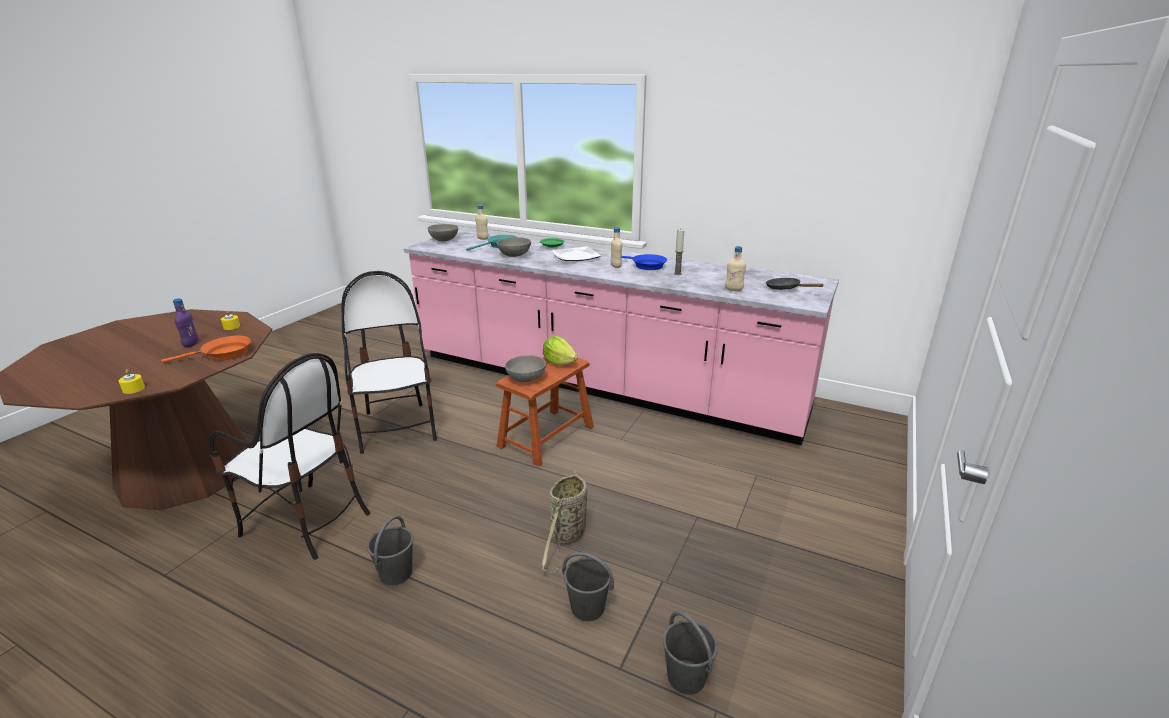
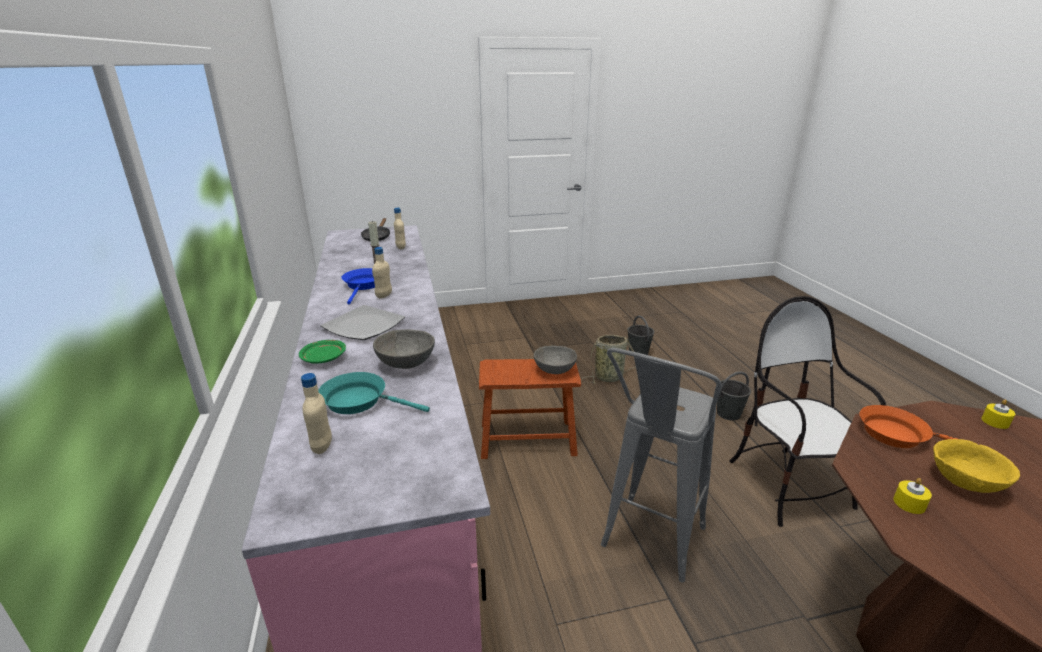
camera: 130 degrees left, 0 degrees up
(191, 344) = (966, 483): purple bottle -> yellow bowl
(397, 428) = (648, 548): chair -> grey stool
(444, 240) = (378, 488): grey bowl -> none
(559, 362) = (502, 370): lettuce -> none
(686, 678) = (628, 324): grey bucket -> none

